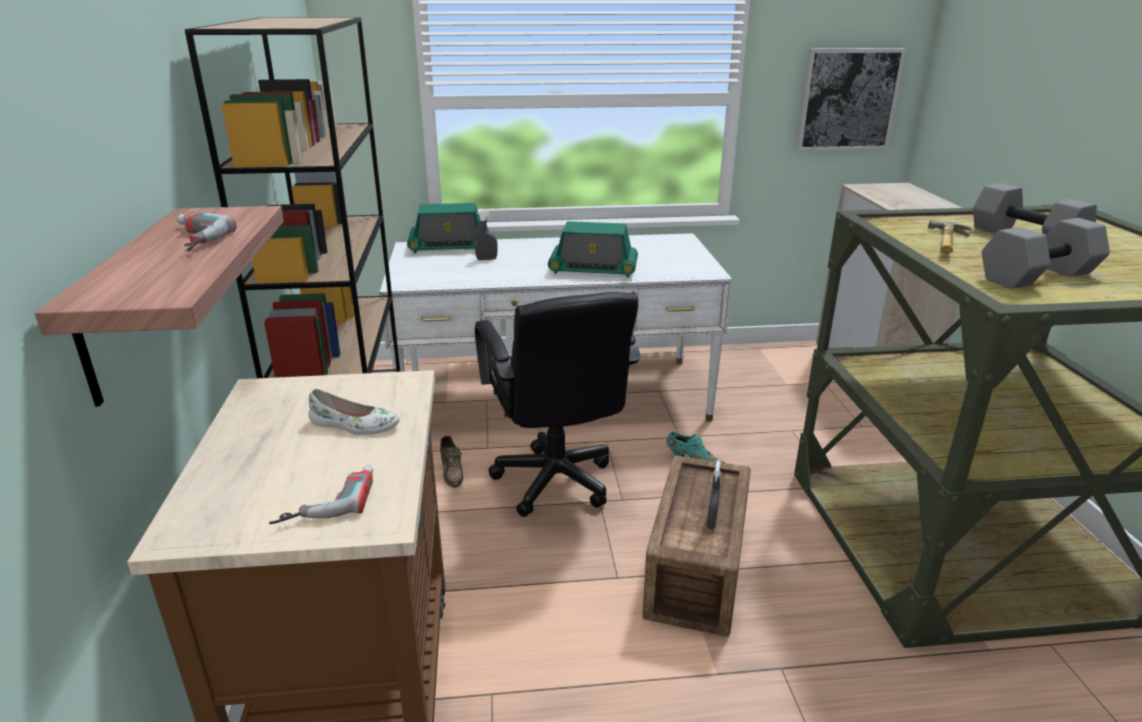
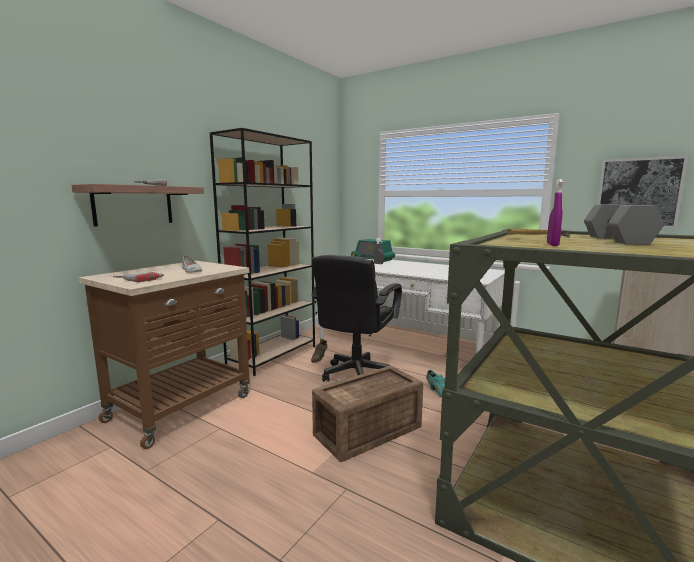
camera: 40 degrees right, 15 degrees down
(593, 269) = (418, 272): radio -> none
(711, 522) = (363, 393): grey spray bottle -> none
(1037, 275) = (552, 245): grey dumbbell -> purple spray bottle

